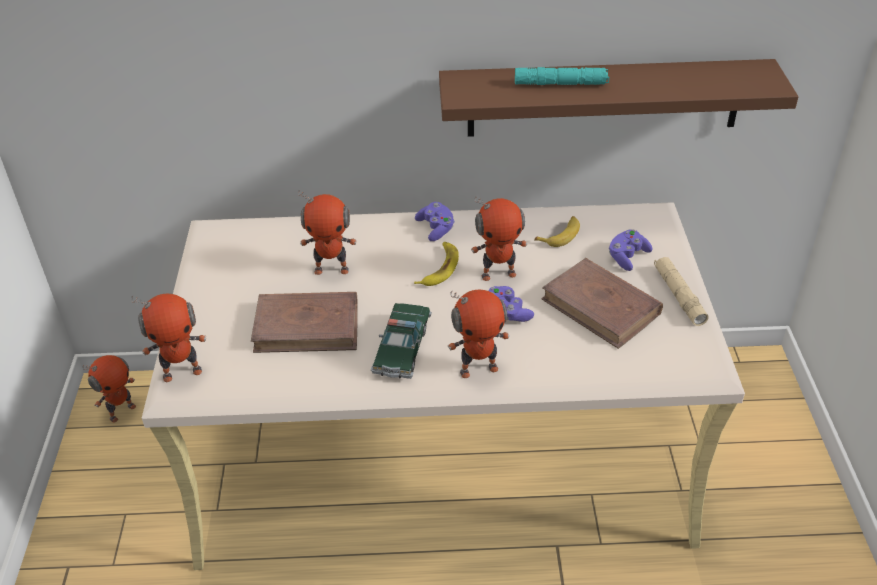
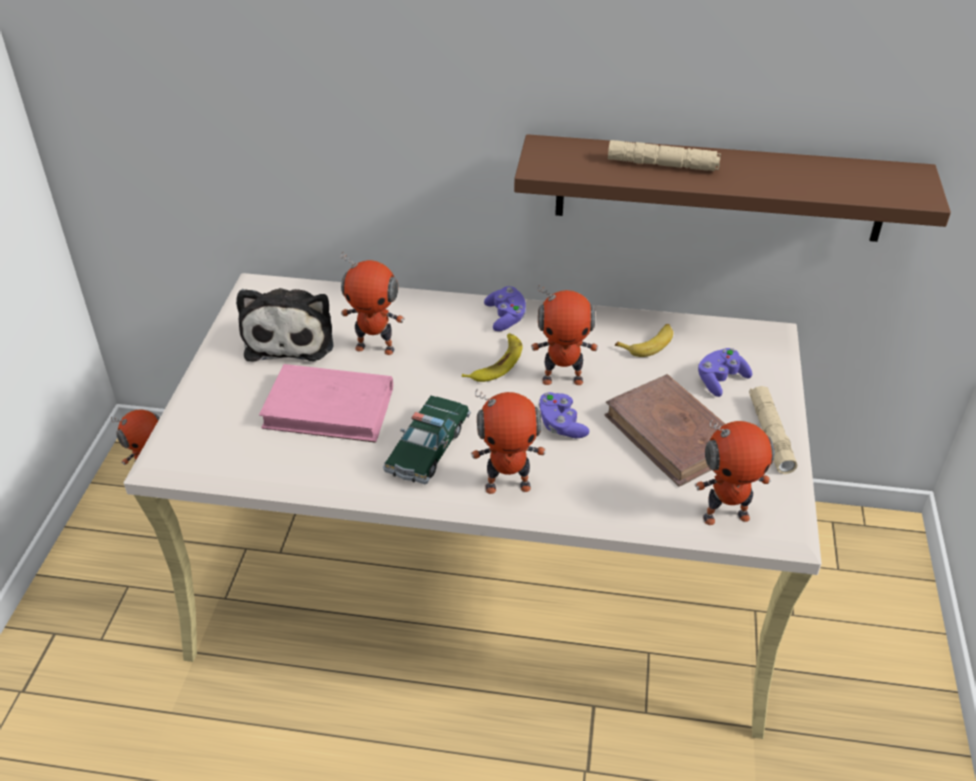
camera: 10 degrees right, 0 degrees up
(182, 372) = (179, 439): toy robot -> toy robot (725, 515)
(254, 270) = (291, 337): none -> plush toy
(307, 326) = (330, 408): brown book -> pink book
(561, 84) = (662, 165): turquoise flashlight -> beige flashlight

